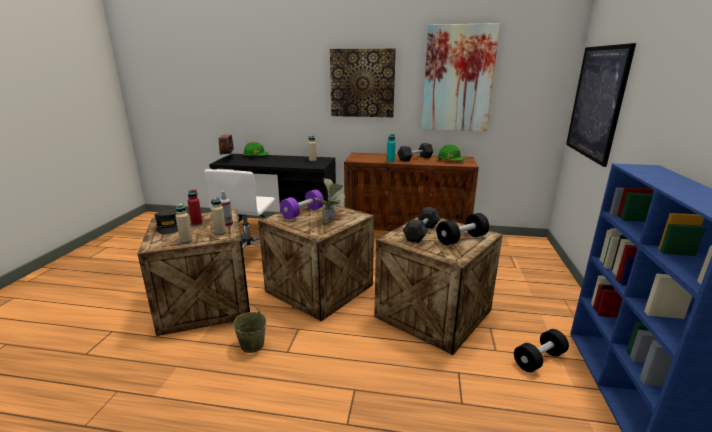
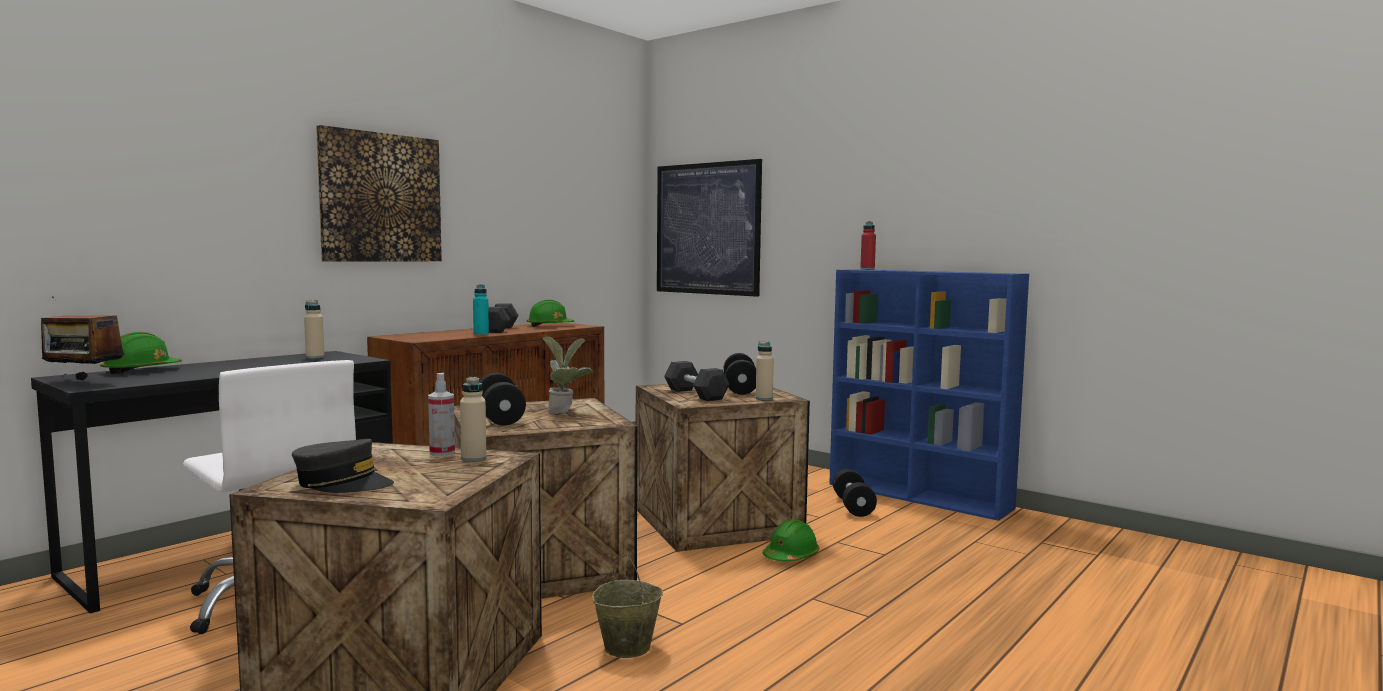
camera: 60 degrees left, 15 degrees down
(186, 241) = (460, 478): beige bottle -> beige bottle (764, 399)
(197, 224) = (379, 467): red bottle -> red bottle (867, 269)
(302, 213) = (500, 417): purple dumbbell -> black dumbbell
(410, 360) = (791, 556): none -> green hard hat
(458, 79) = (525, 199): picture -> none

